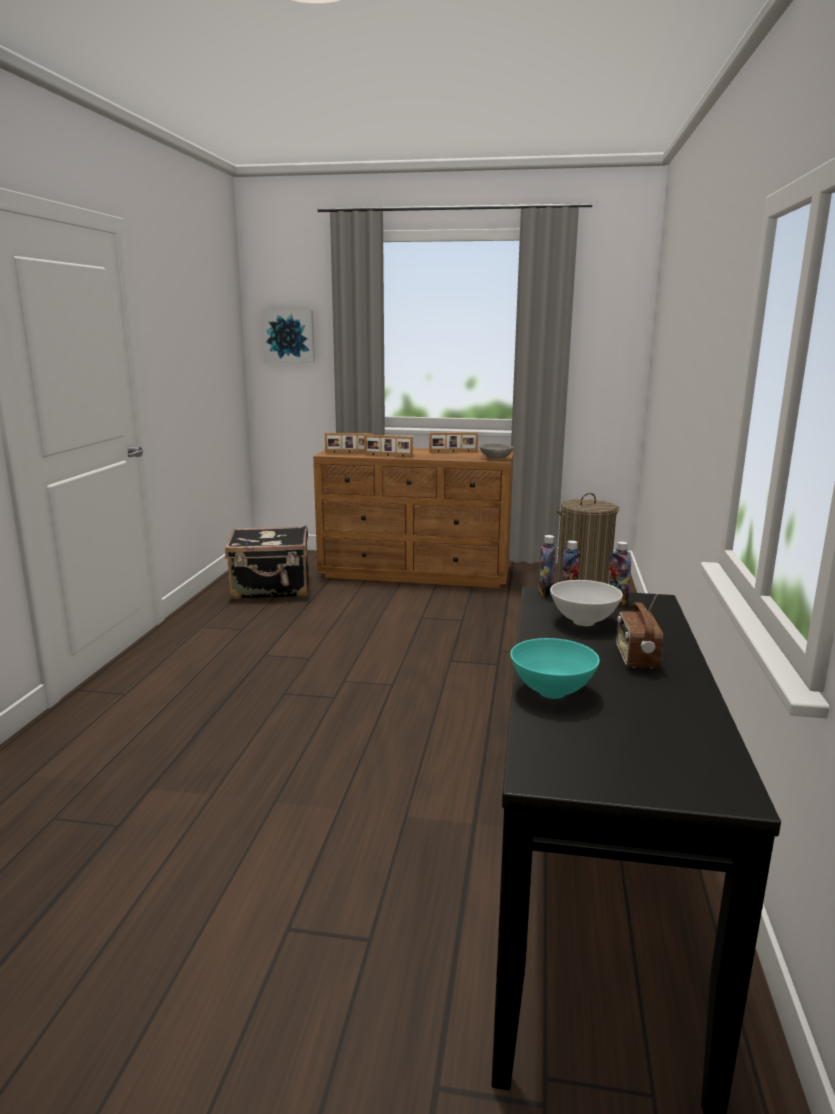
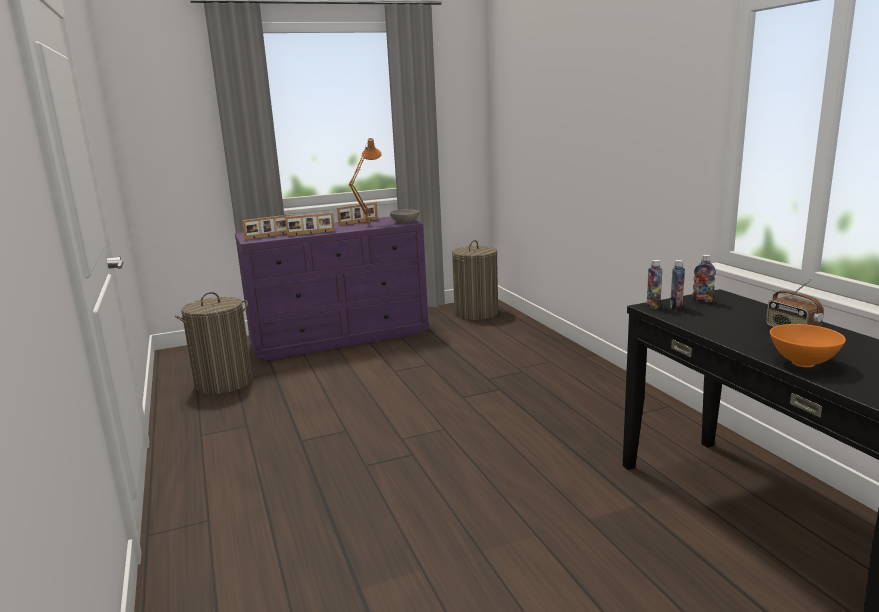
camera: 30 degrees left, 0 degrees up
(271, 588) = (224, 382): black suitcase -> laundry basket
(289, 336) = (167, 129): picture -> none
(416, 573) = (341, 337): brown dresser -> purple dresser
(452, 456) = (367, 226): none -> orange table lamp
(553, 693) = (803, 363): turquoise bowl -> orange bowl
(583, 621) = (715, 317): white bowl -> none

